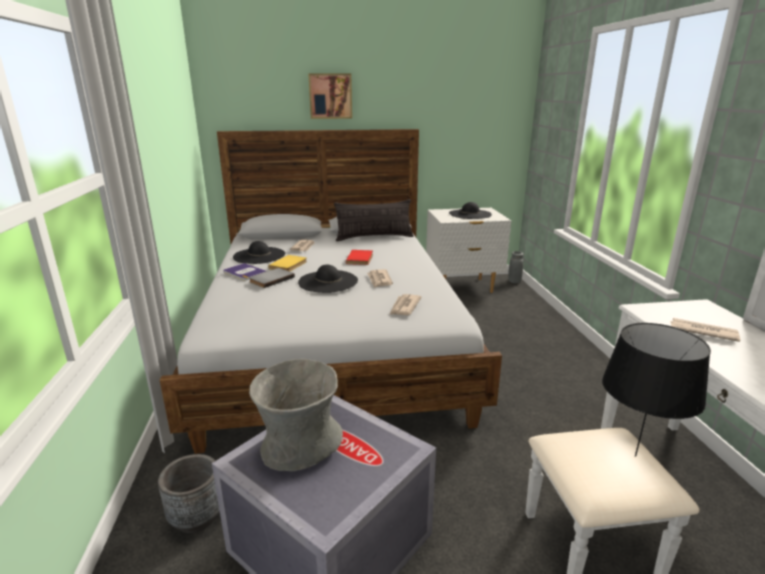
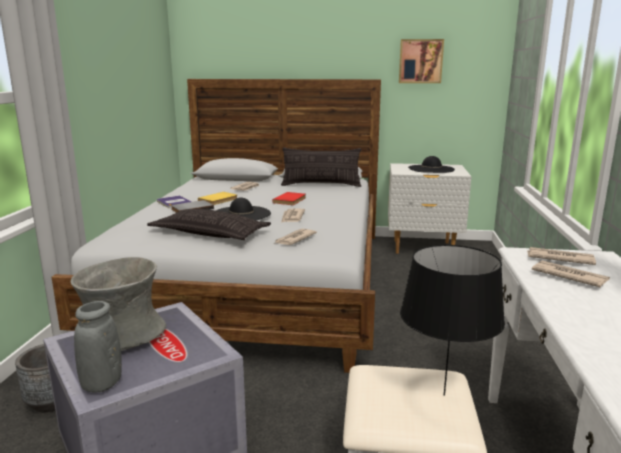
camera: 15 degrees right, 5 degrees down
(259, 255) = (200, 191): black hat -> none
(315, 309) = (210, 233): none -> pillow
(330, 96) = (294, 46): picture -> picture (420, 61)
(514, 281) = (485, 248): grey vase -> grey vase (102, 384)
(677, 312) = (559, 258): none -> newspaper

